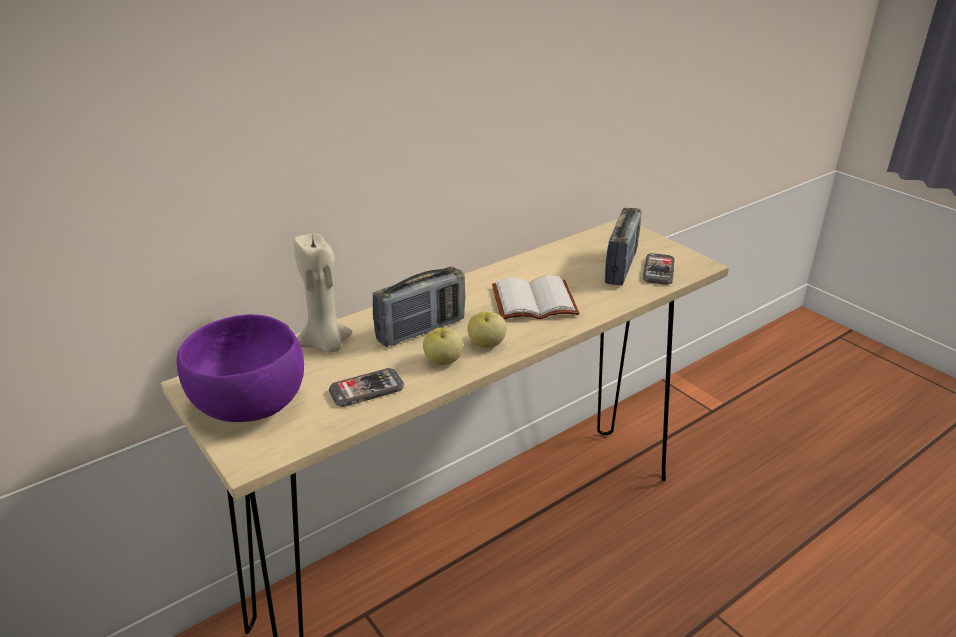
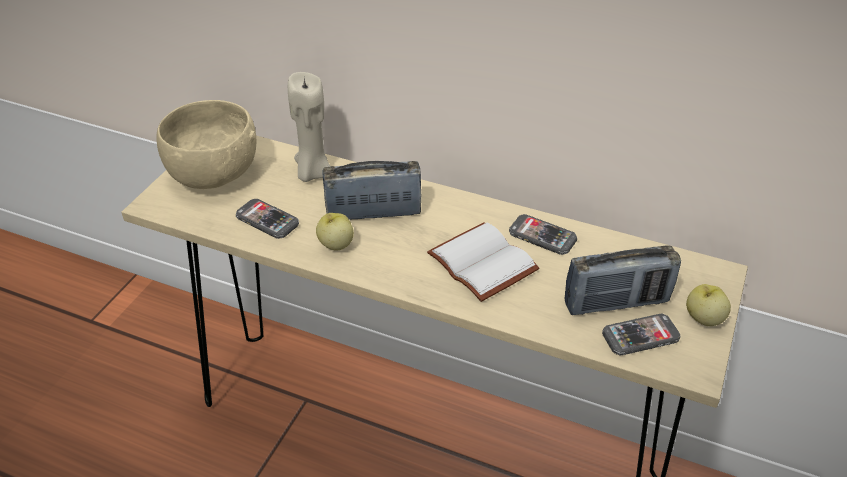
camera: 60 degrees right, 10 degrees up
(250, 404) = (213, 174): purple bowl -> beige bowl
(421, 330) = (374, 212): radio -> radio turned 150 degrees clockwise
(486, 344) = (381, 260): apple -> apple (703, 318)
(528, 269) = (542, 236): none -> phone

